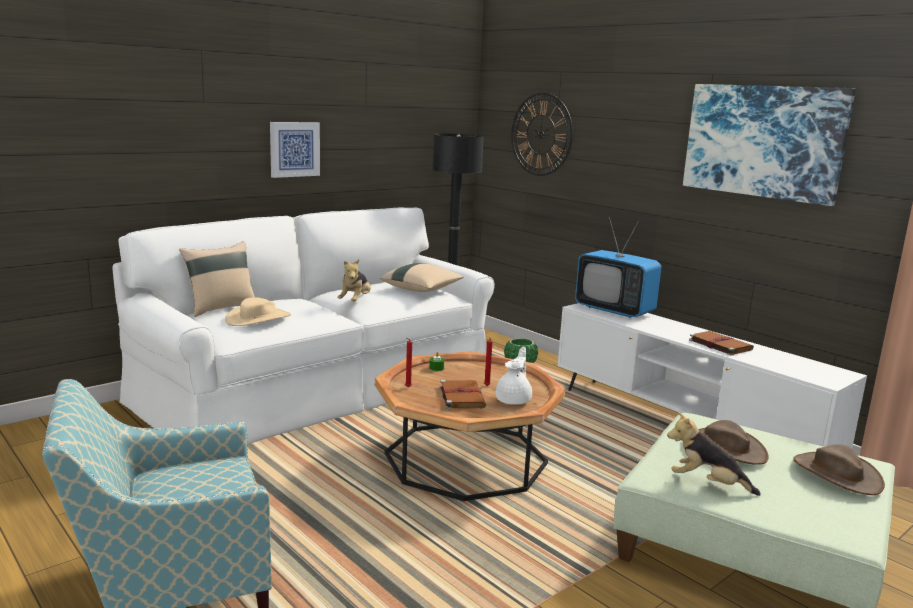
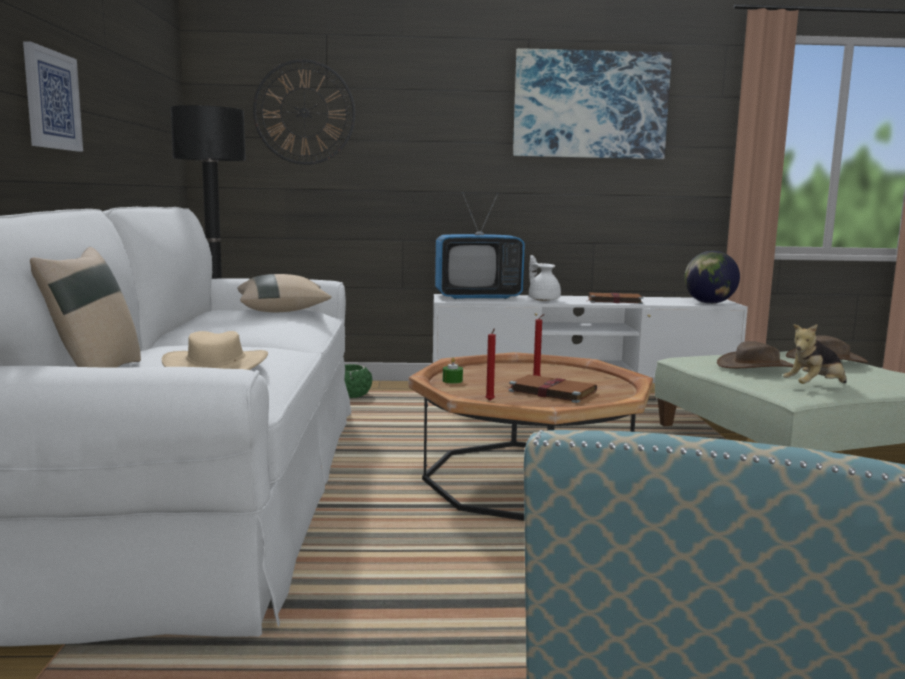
camera: 50 degrees left, 5 degrees down
(355, 301) = (257, 330): plush toy -> none
(514, 400) = (589, 380): white teapot -> white teapot (543, 300)
(810, 375) = (709, 303): none -> globe

